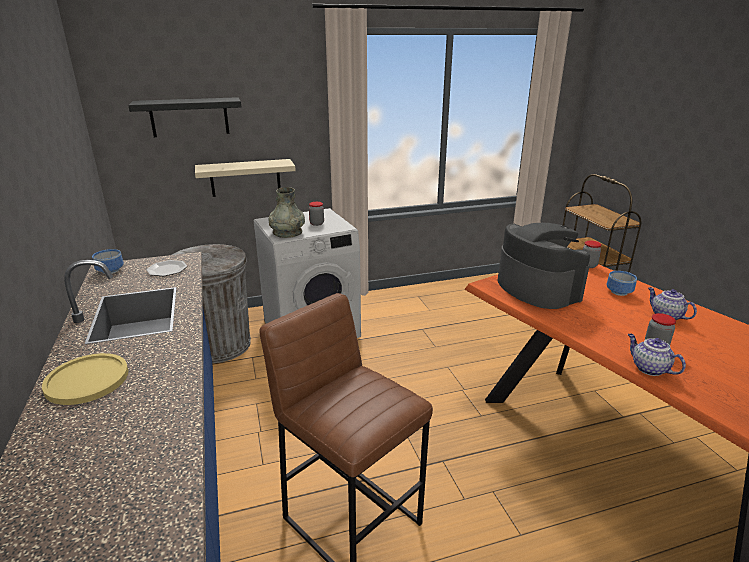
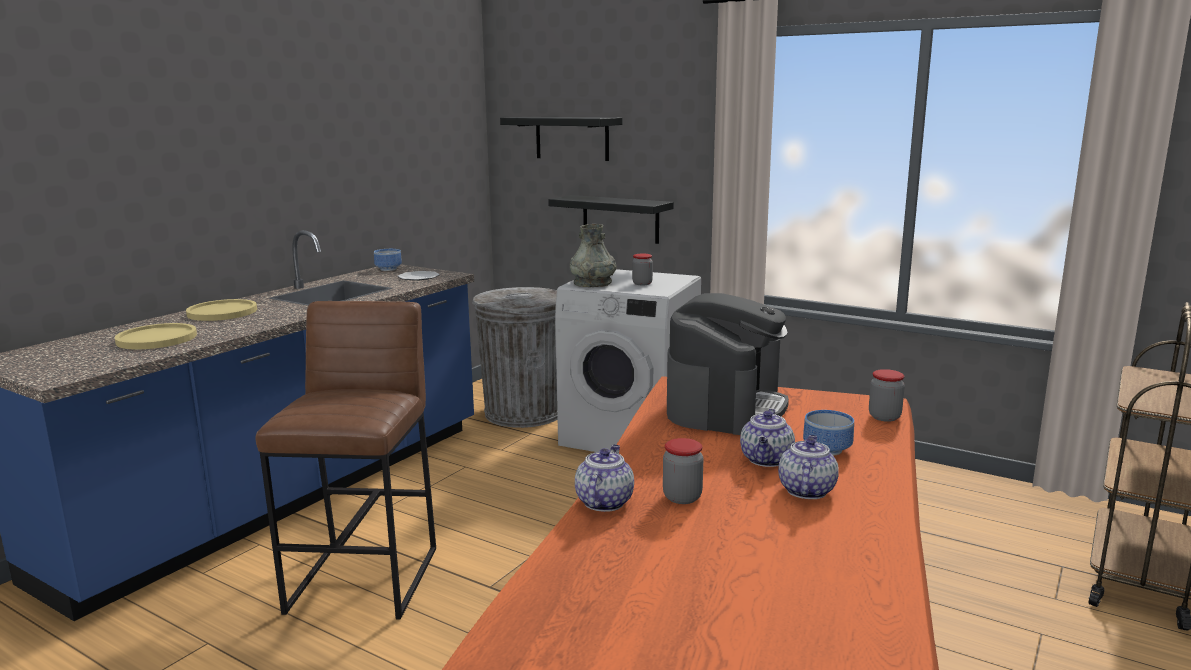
camera: 50 degrees right, 10 degrees down
(117, 443) = (157, 338): none -> yellow plate
(245, 177) = (620, 219): beige shelf -> black shelf
(622, 309) = (766, 460): none -> teapot

